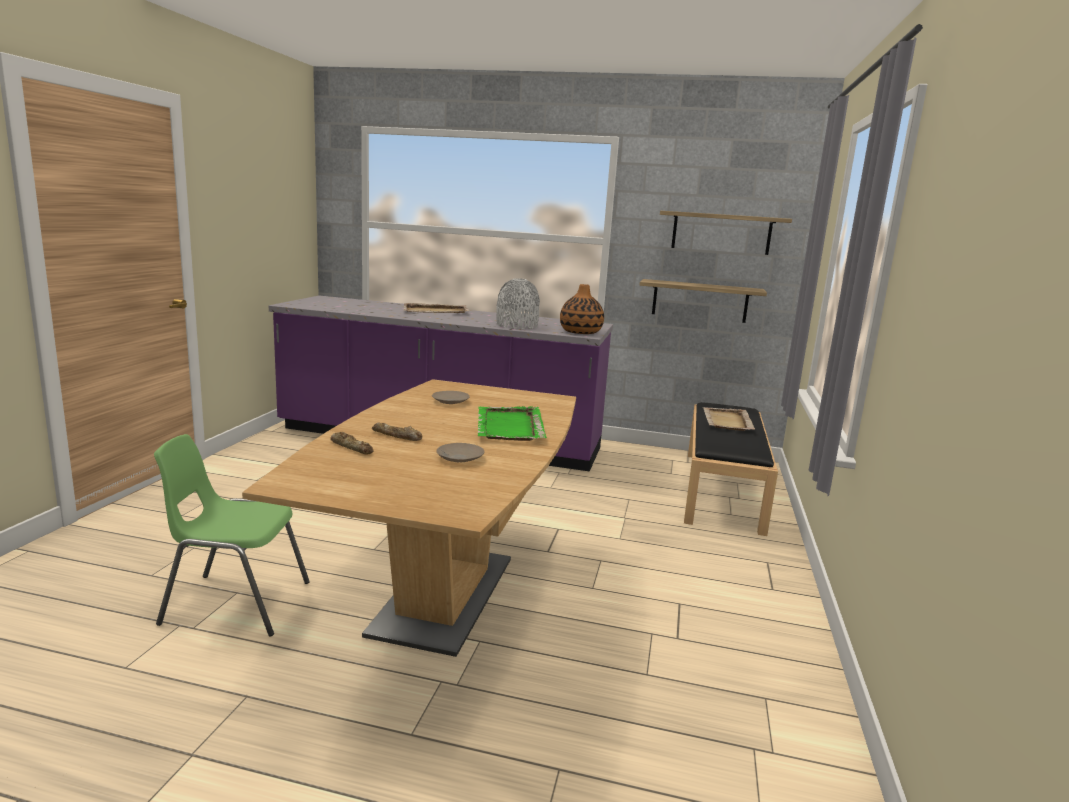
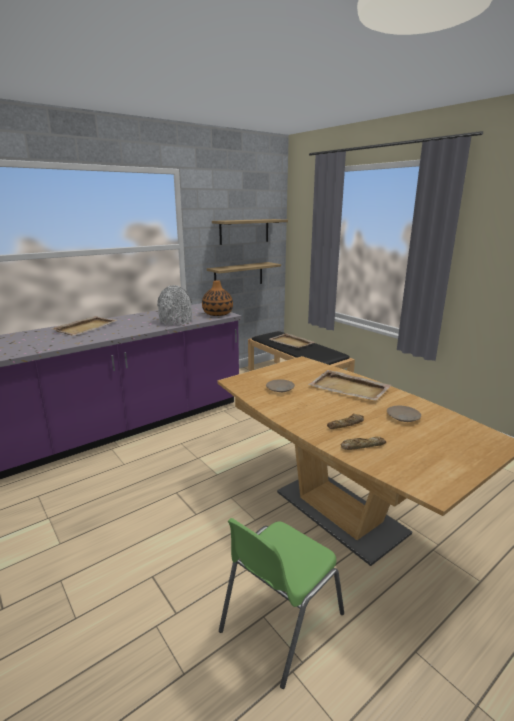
camera: 50 degrees left, 5 degrees up
(509, 426) = (349, 388): green tray -> beige tray

